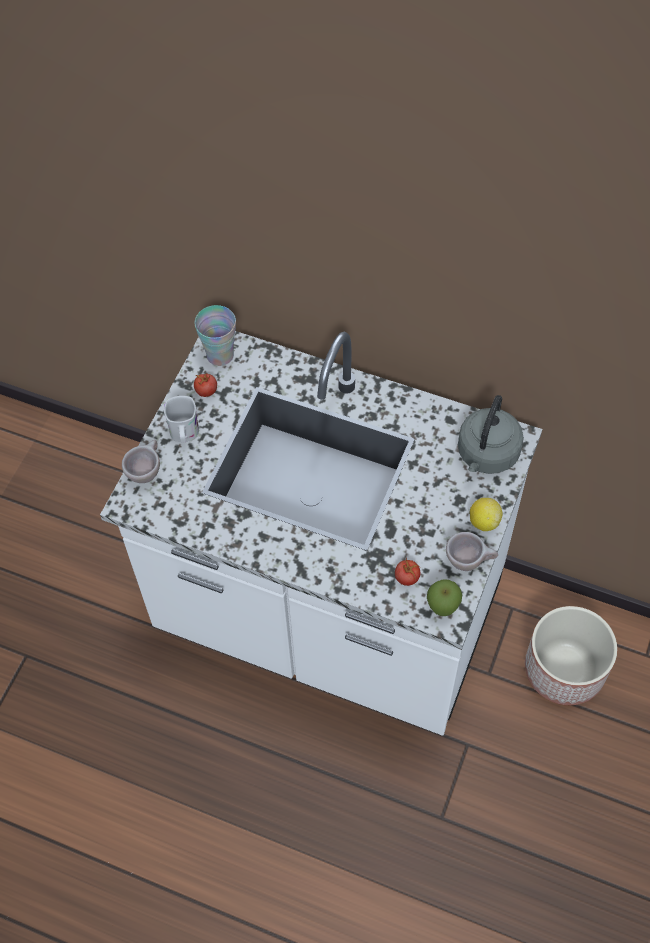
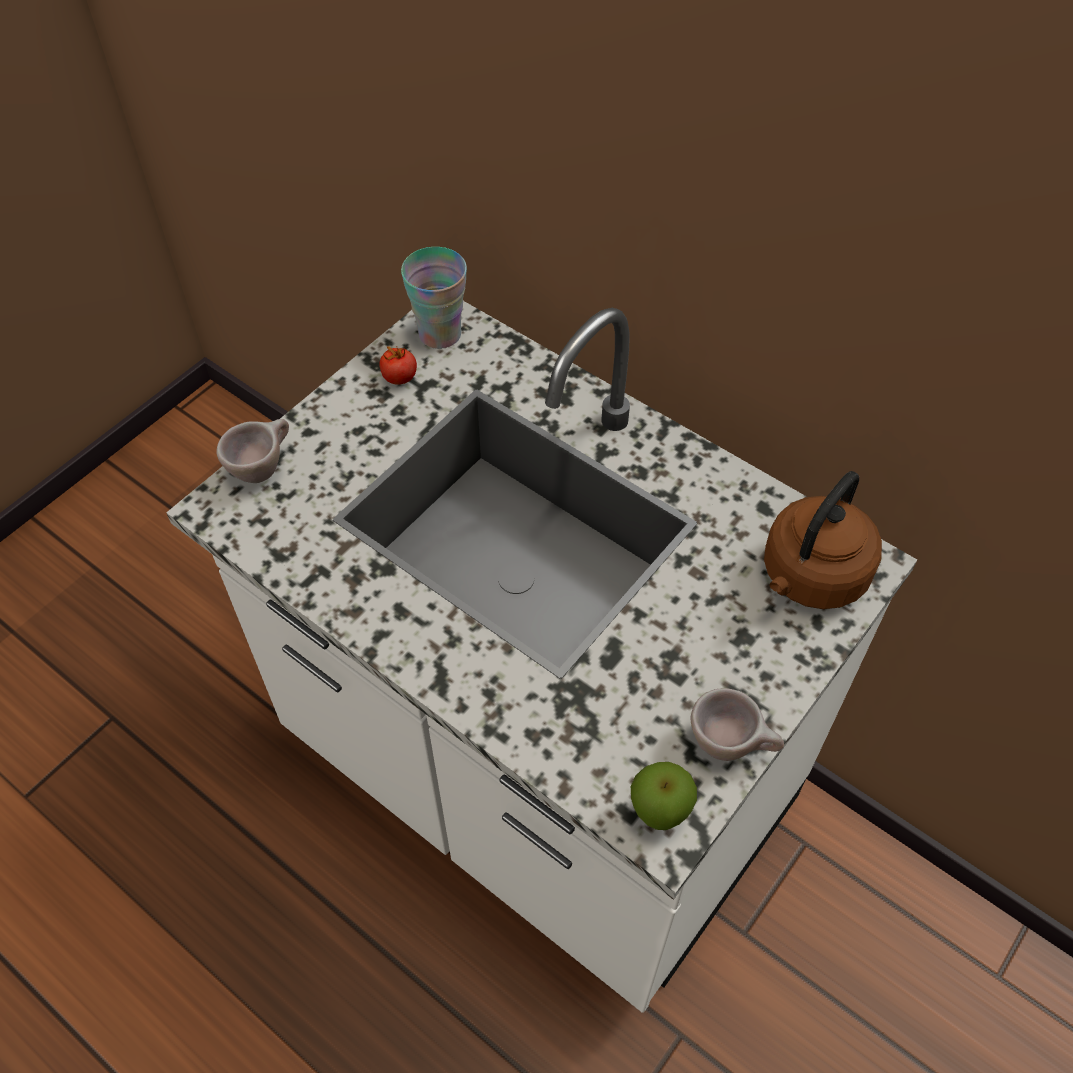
camera: 15 degrees right, 5 degrees down
(184, 434) = (341, 430): white mug -> none
(407, 578) = (613, 743): tomato -> none
(484, 521) = (776, 684): lemon -> none
(486, 455) = (810, 577): grey kettle -> brown kettle
(564, 667) = (862, 958): planter -> none

